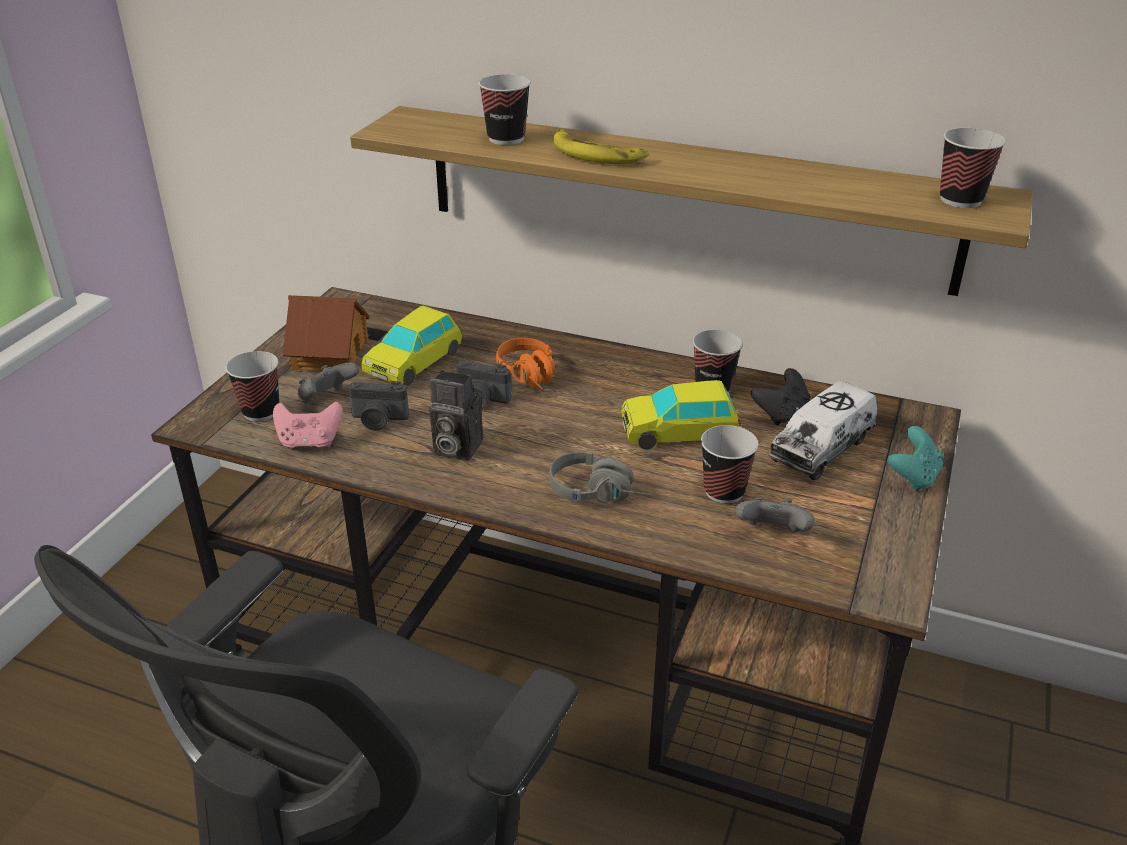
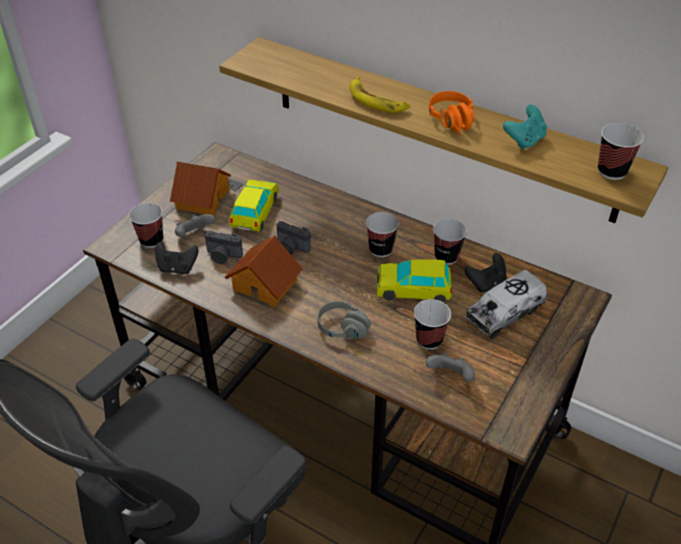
camera: 10 degrees right, 10 degrees up
(310, 442) = (177, 268): pink game controller -> black game controller
(414, 363) = (255, 212): toy car -> toy car turned 150 degrees clockwise
(454, 448) = (266, 284): camera -> toy house
(506, 138) = (321, 78): cup -> cup (381, 249)
(532, 378) = (328, 233): orange headphones -> orange headphones (455, 124)
(913, 477) = (558, 345): turquoise game controller -> turquoise game controller (524, 140)

